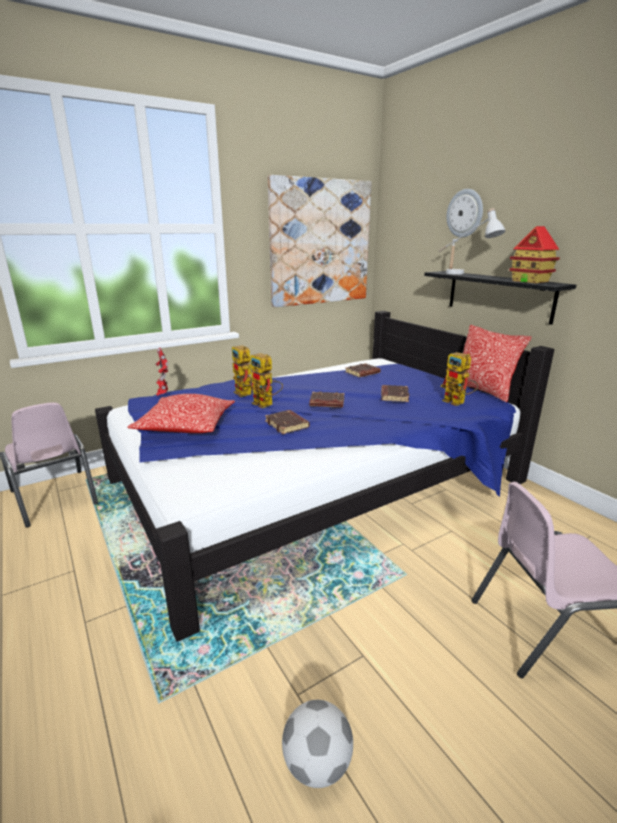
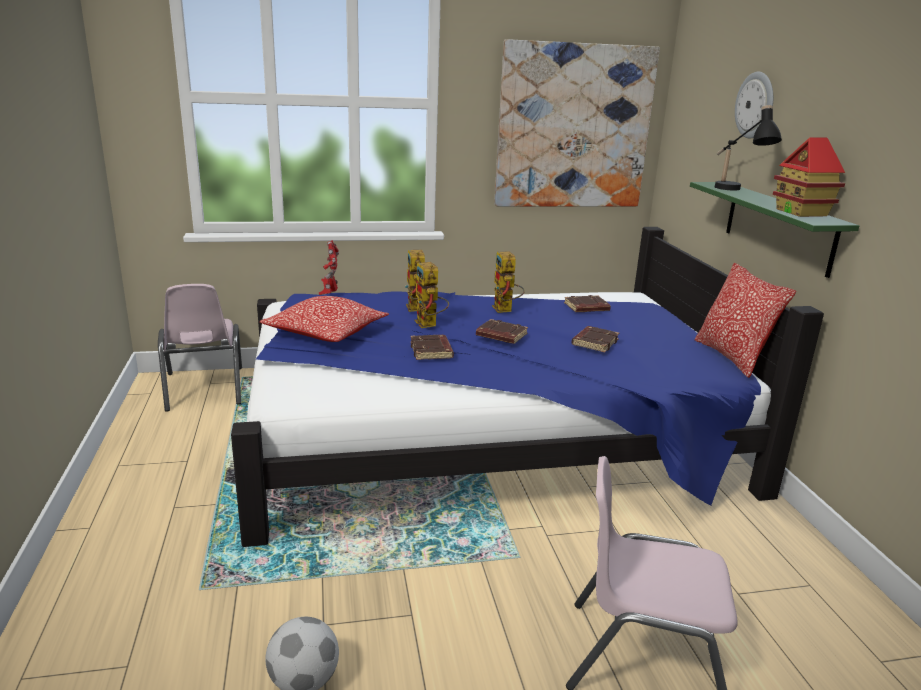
camera: 20 degrees right, 0 degrees up
(458, 402) = (675, 365): toy robot -> toy robot (505, 310)
(463, 274) = (734, 191): white table lamp -> black table lamp
(499, 295) = (778, 227): black shelf -> green shelf

